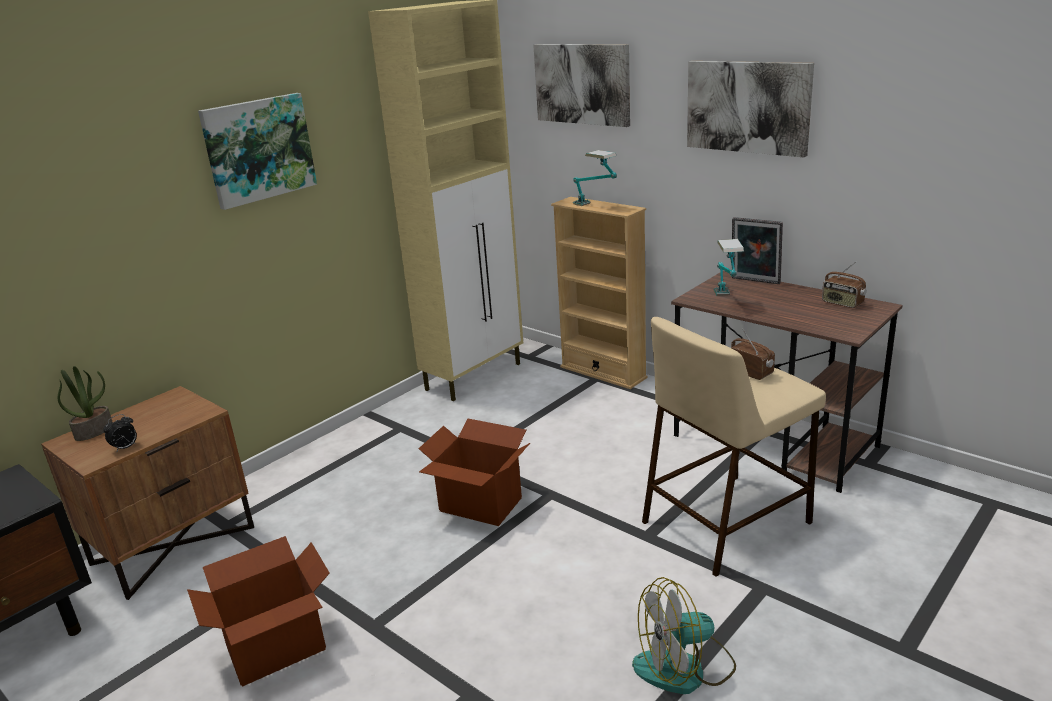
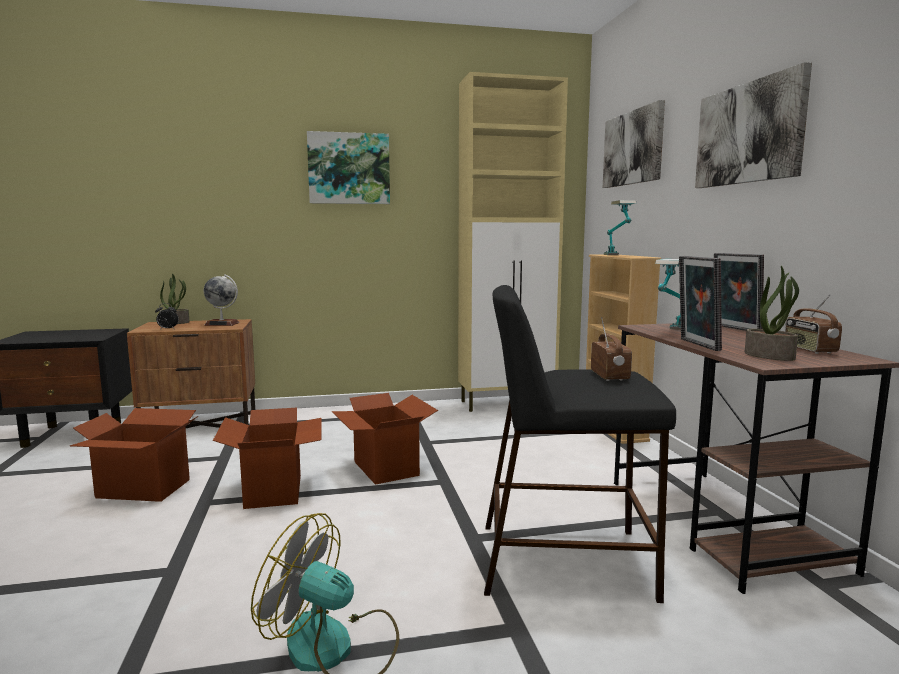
camera: 35 degrees right, 15 degrees down
(171, 410) = (222, 324): none -> globe
(419, 579) = (275, 491): none -> cardboard box
(727, 521) = (567, 560): beige stool -> black stool
(774, 319) = (696, 344): none -> picture frame
(836, 321) = (770, 356): none -> potted plant

